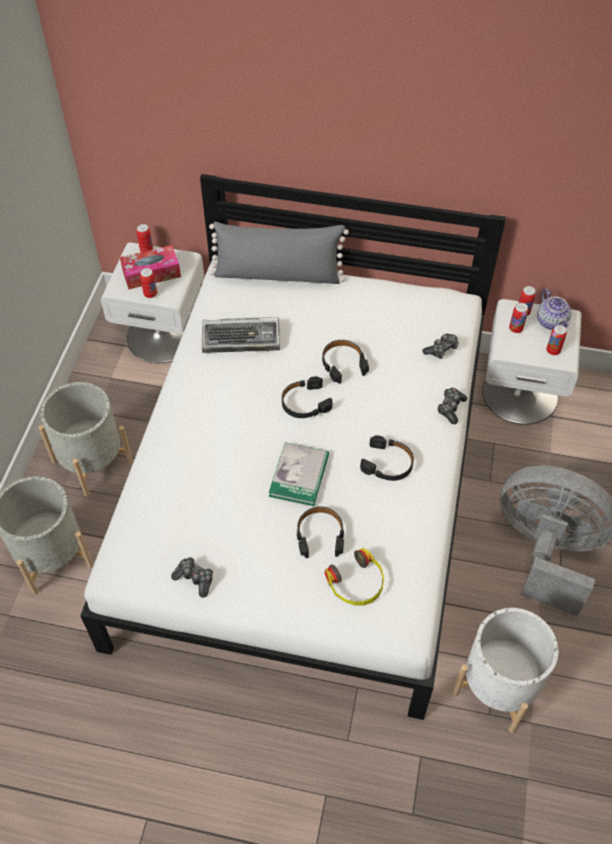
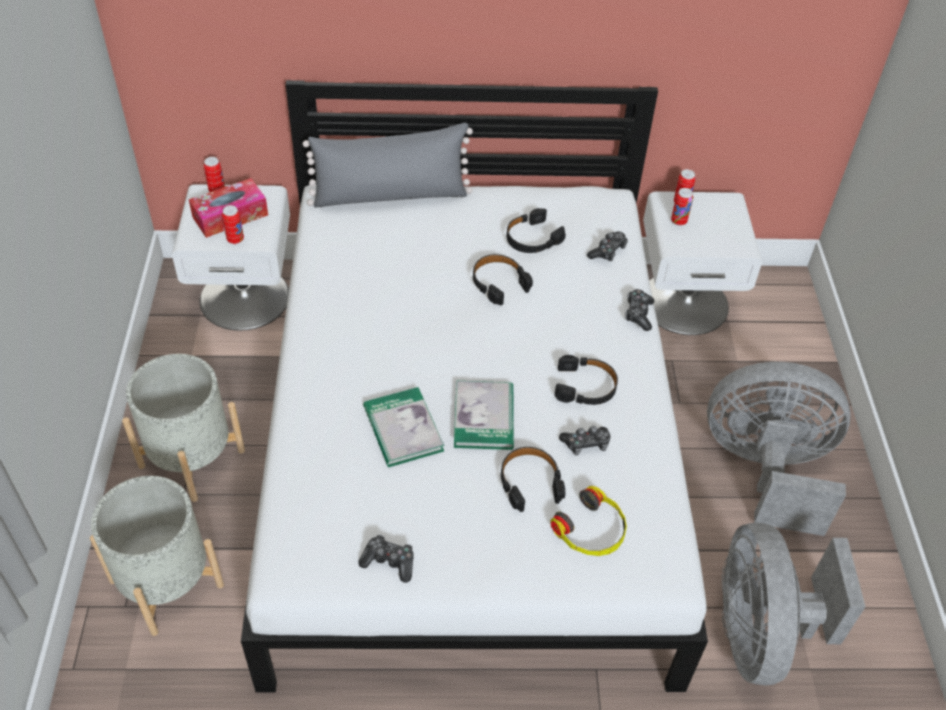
camera: 15 degrees left, 5 degrees down
(234, 474) = (403, 429): none -> book
(242, 338) = (368, 272): keyboard -> none
(305, 403) = (466, 333): black headphones -> black headphones (532, 238)
(374, 512) = (586, 444): none -> game controller
(498, 686) = (760, 633): white planter -> grey fan
(552, 322) = (716, 208): teapot -> none
(553, 351) = (727, 239): can -> none

